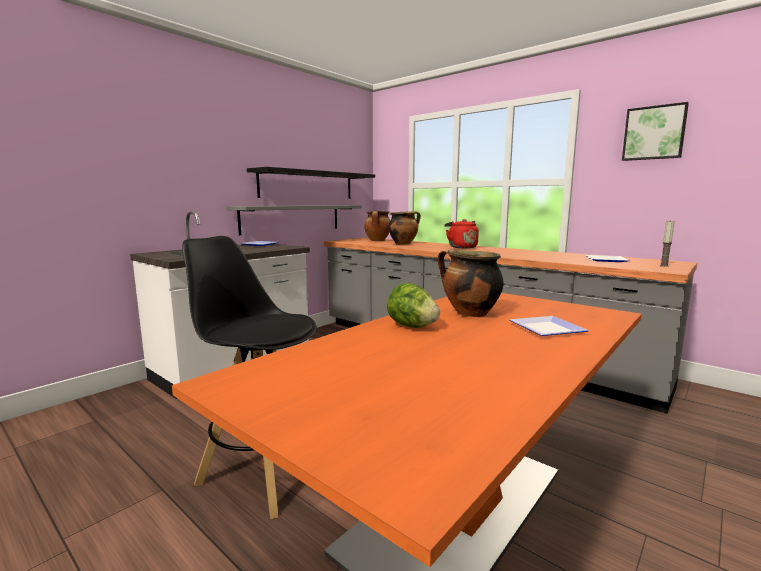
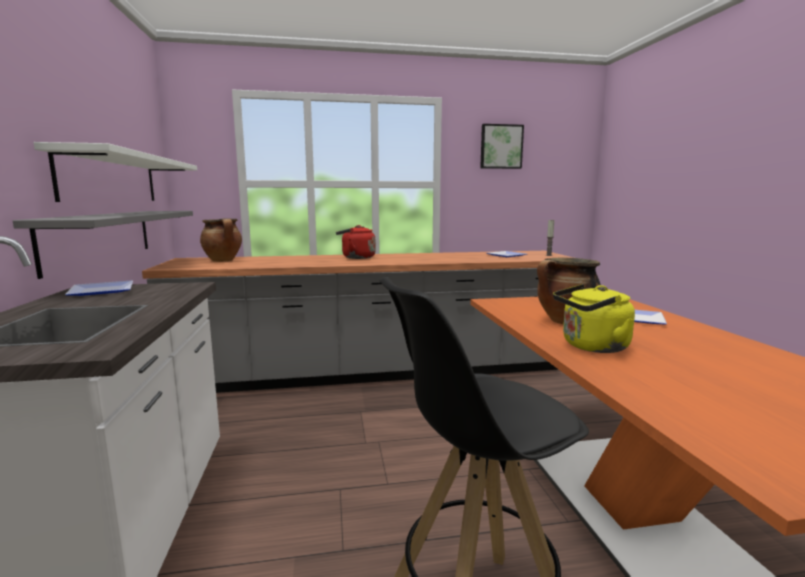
camera: 50 degrees left, 0 degrees up
(308, 185) = (112, 179): black shelf -> white shelf
(403, 243) = (277, 261): cooking pot -> none
(412, 326) = (591, 347): lettuce -> yellow kettle

